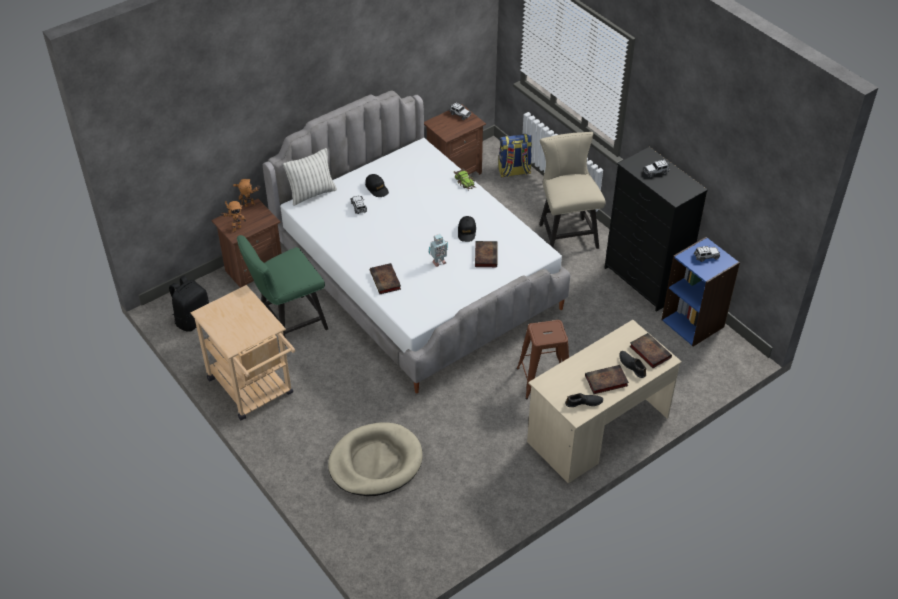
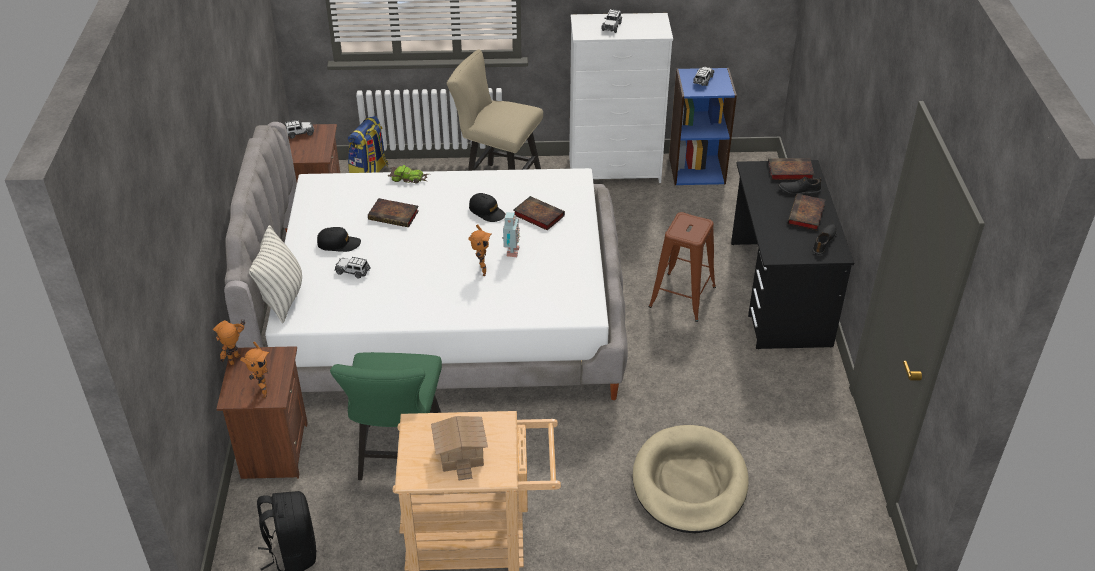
camera: 55 degrees left, 5 degrees down
(235, 323) = (461, 453): none -> toy house
(386, 281) = (498, 304): book -> book (395, 215)
(408, 258) = (481, 271): none -> toy robot
(597, 430) = (779, 293): beige desk -> black desk
(645, 281) = (615, 169): black dresser -> white dresser

